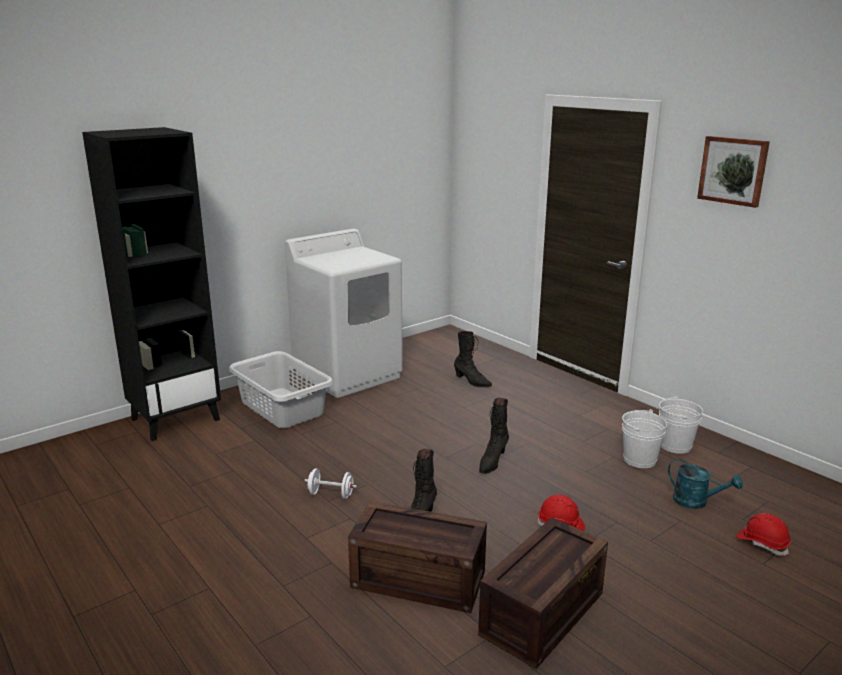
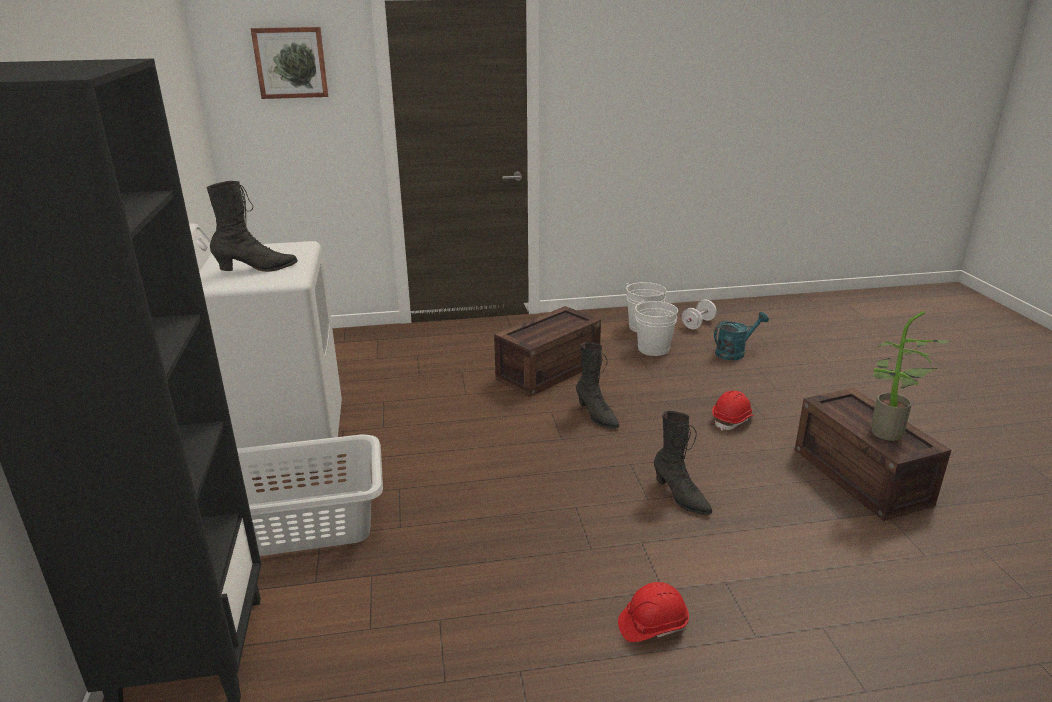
camera: 60 degrees left, 5 degrees up
(331, 494) = (577, 542): white dumbbell -> white dumbbell (698, 324)
(420, 579) = (783, 527): crate -> crate (548, 370)
(472, 382) = (414, 370): black boot -> black boot (257, 269)
(533, 572) = (886, 435): none -> potted plant
(733, 170) = (628, 51): picture -> picture (291, 62)
(762, 543) = (802, 352): red hard hat -> red hard hat (652, 625)

